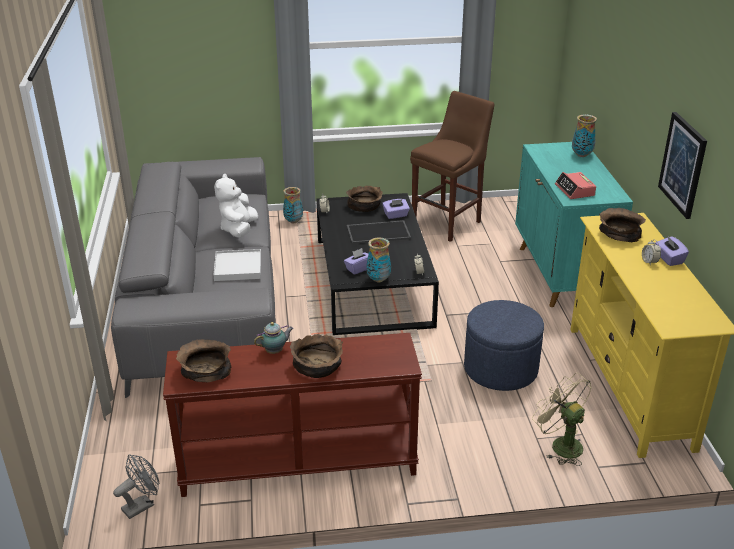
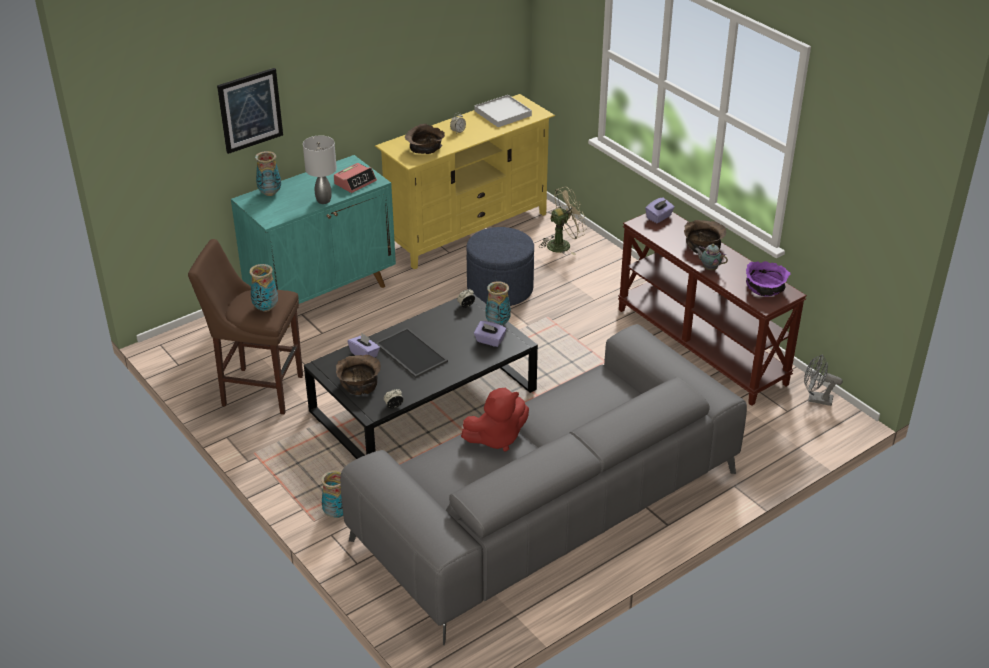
camera: 120 degrees left, 5 degrees up
(204, 372) = (765, 288): brown bowl -> purple bowl
(238, 267) = (567, 403): white tray -> white tray (502, 113)
(239, 229) = (496, 438): white plush toy -> red plush toy
(438, 148) = (265, 308): none -> vase
(552, 172) = (323, 200): none -> grey table lamp
(560, 444) = (563, 244): beige fan -> beige fan turned 135 degrees counterclockwise
(669, 259) = (446, 125): purple tissue box -> purple tissue box (659, 217)
(683, 164) = (410, 67): picture -> picture (250, 110)

